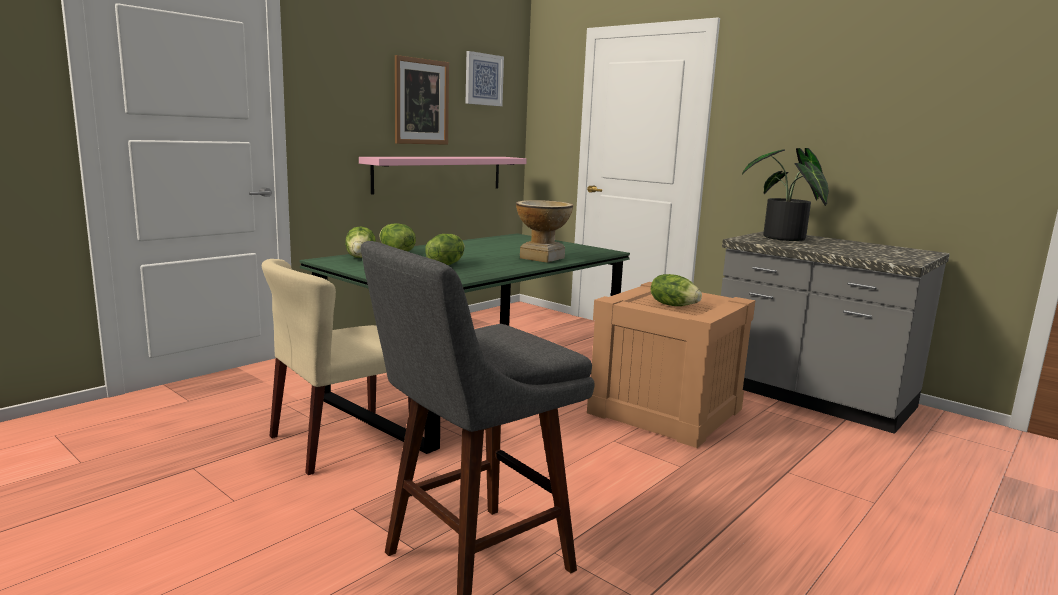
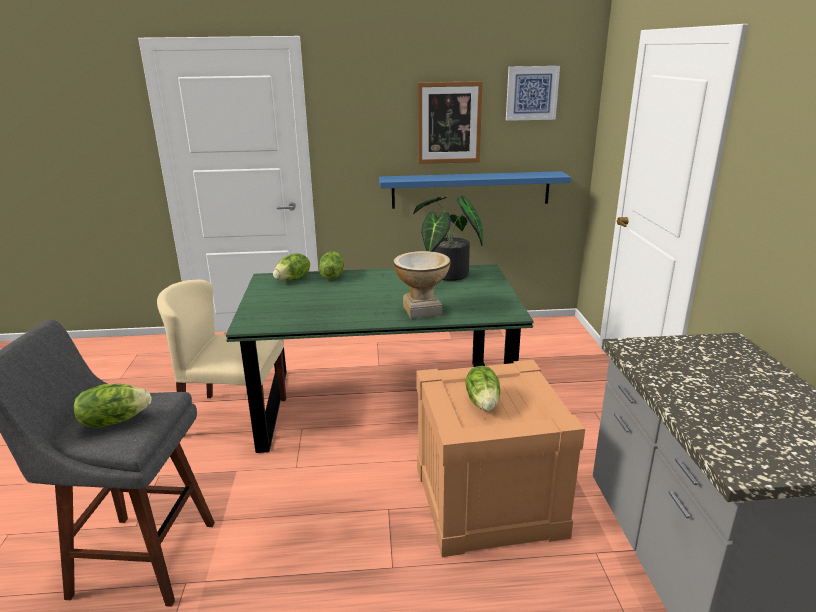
camera: 45 degrees right, 10 degrees up
(440, 174) = (471, 190): pink shelf -> blue shelf
(445, 264) = (326, 301): lettuce -> lettuce (114, 421)
(784, 238) = (698, 358): potted plant -> potted plant (446, 275)

